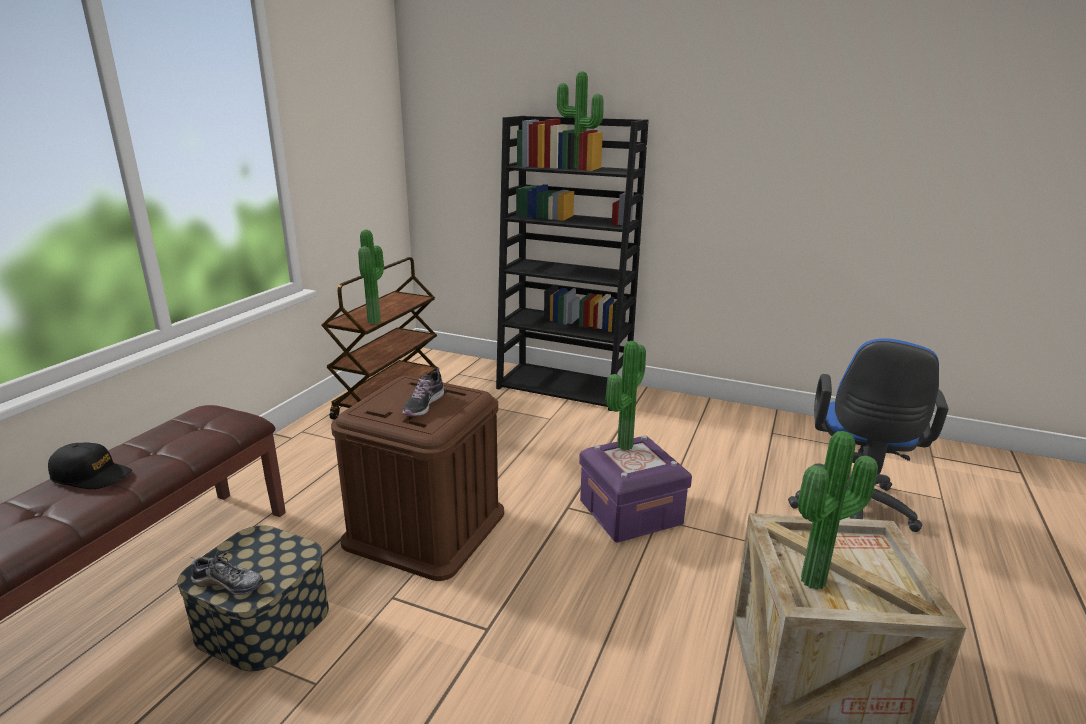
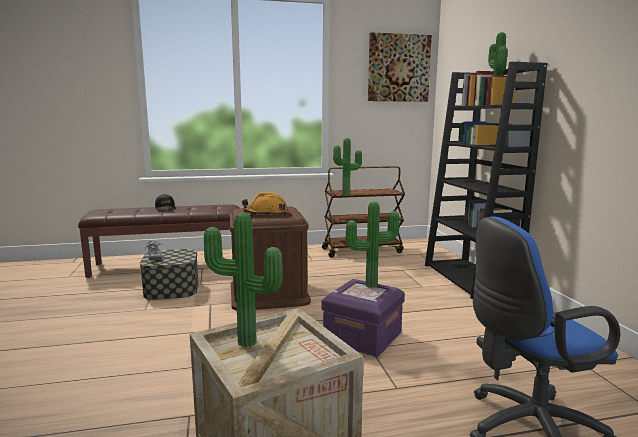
camera: 55 degrees right, 10 degrees down
(362, 94) = (398, 68): none -> picture
(423, 405) = (265, 213): shoe -> orange hard hat

